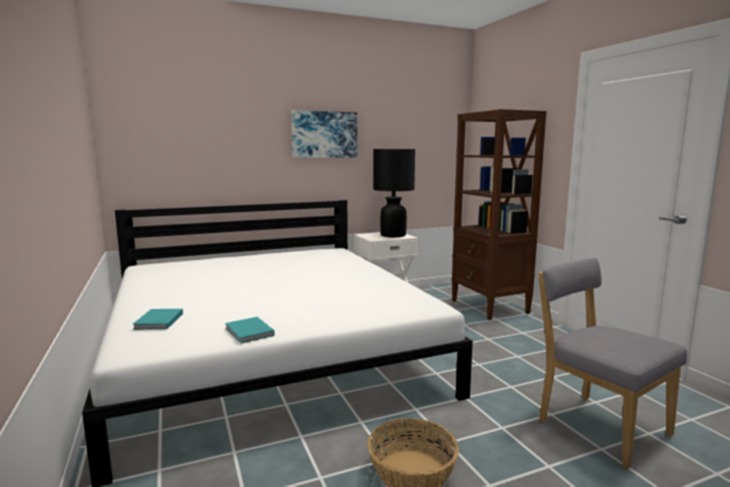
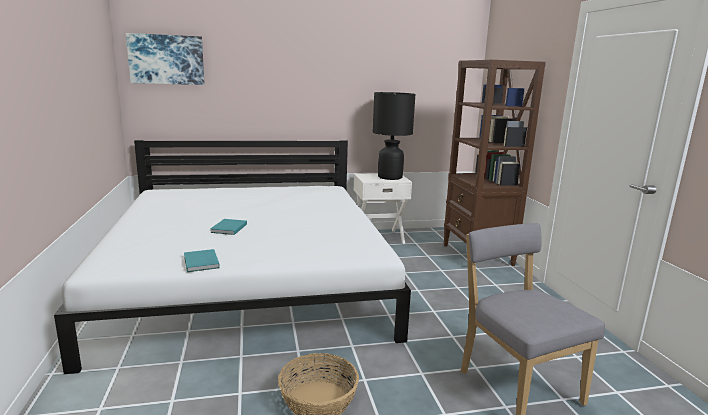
camera: 10 degrees right, 5 degrees up
(157, 321) = (134, 245): turquoise book -> turquoise book (228, 228)
(324, 134) = (328, 76): picture -> picture (166, 59)

